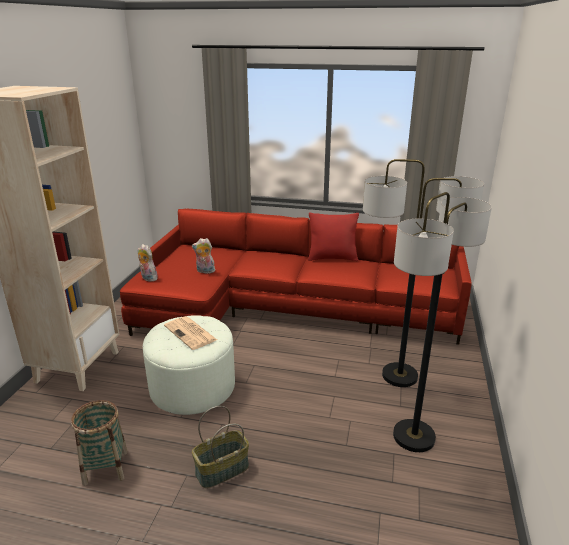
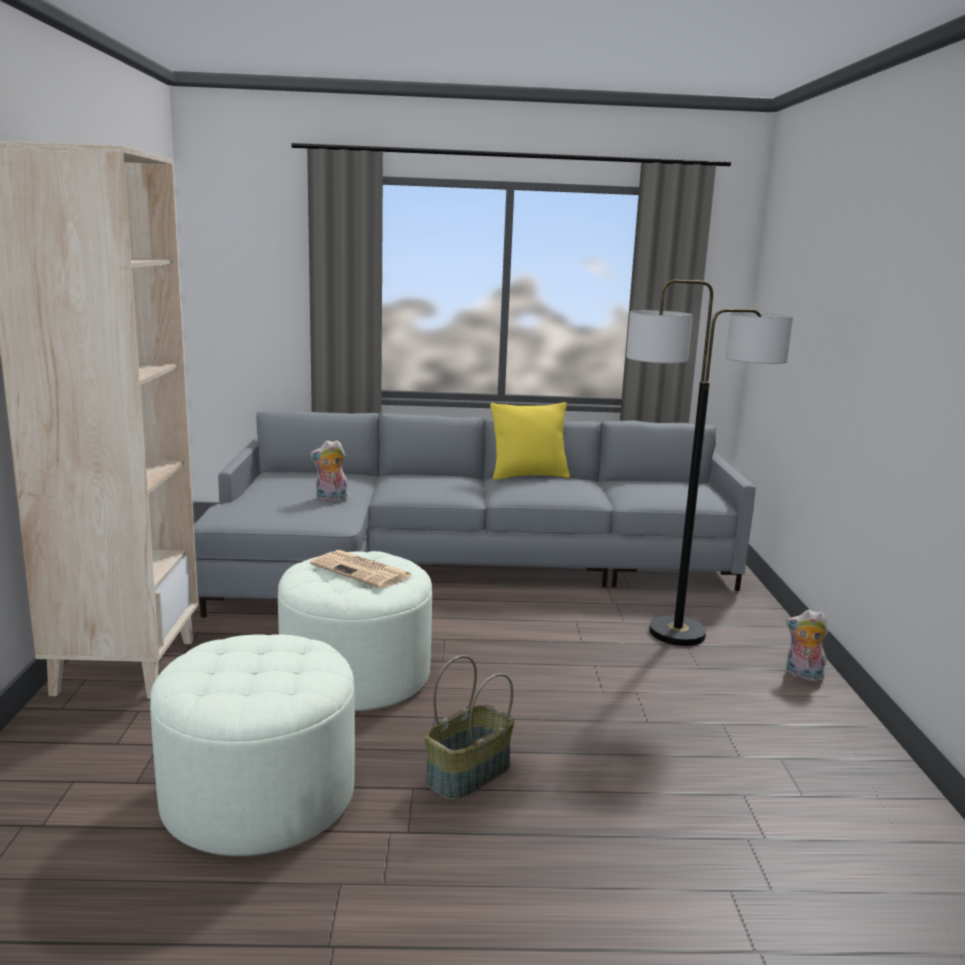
camera: 15 degrees left, 10 degrees down
(105, 467) = (259, 796): basket -> white ottoman
(148, 278) = (236, 511): plush toy -> plush toy (802, 676)
(286, 309) = (457, 567): red sofa -> grey sofa
(332, 258) = (528, 476): red pillow -> yellow pillow
(414, 436) = (739, 701): floor lamp -> none

